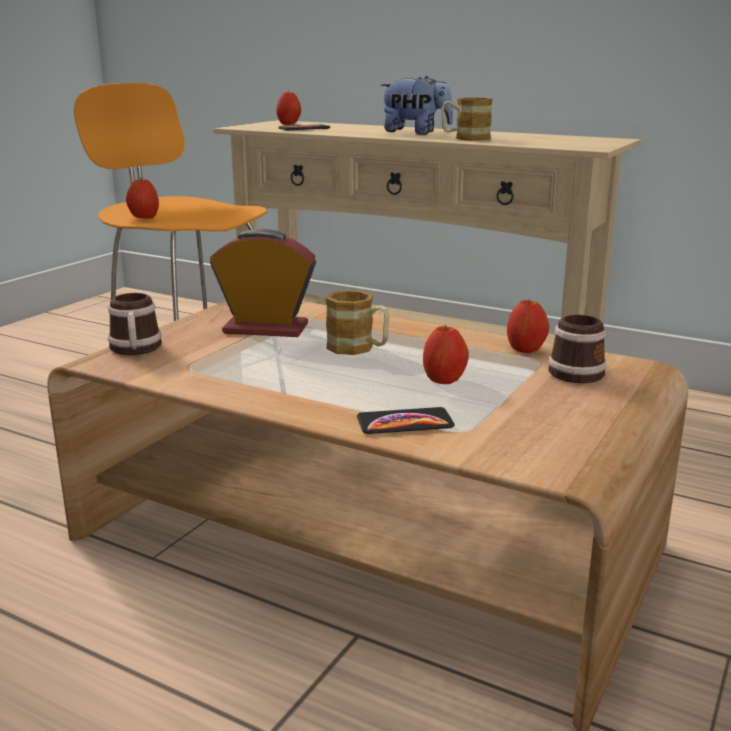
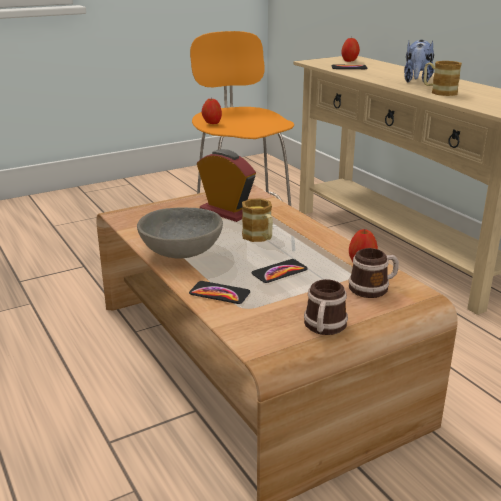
camera: 30 degrees right, 5 degrees up
(135, 350) = (144, 211): mug -> mug (324, 328)
(272, 386) = (182, 251): none -> grey bowl
(415, 133) = (416, 81): plush toy -> plush toy turned 60 degrees clockwise
(444, 380) = (279, 272): apple -> phone

